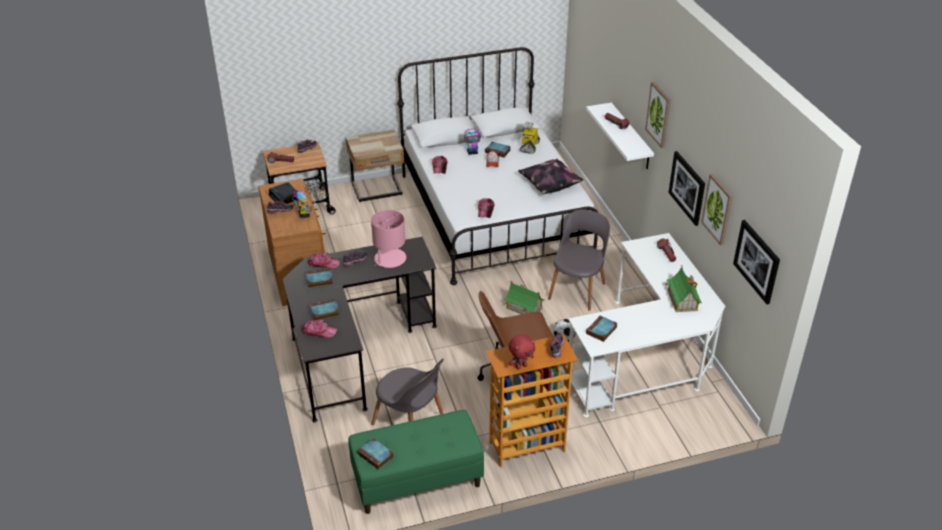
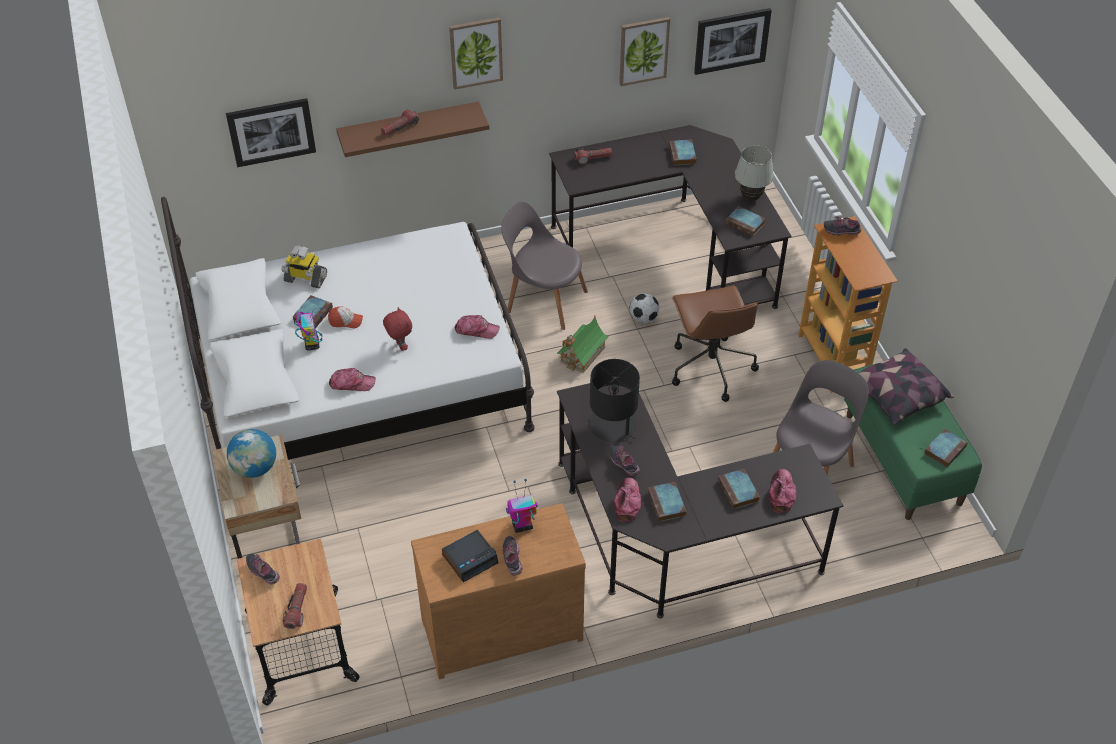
camera: 90 degrees left, 10 degrees up
(379, 142) = (255, 468): none -> globe
(389, 259) = (613, 425): pink table lamp -> black table lamp
(521, 366) = (876, 261): red plush toy -> red plush toy (399, 346)
(549, 183) = (409, 261): pillow -> pillow (897, 396)
(630, 137) = (409, 128): white shelf -> brown shelf
(635, 336) = (751, 198): none -> white table lamp
(646, 358) = (673, 248): white desk -> black desk
(682, 300) = (682, 155): toy house -> book
(687, 187) = (572, 78): picture -> picture (271, 131)

